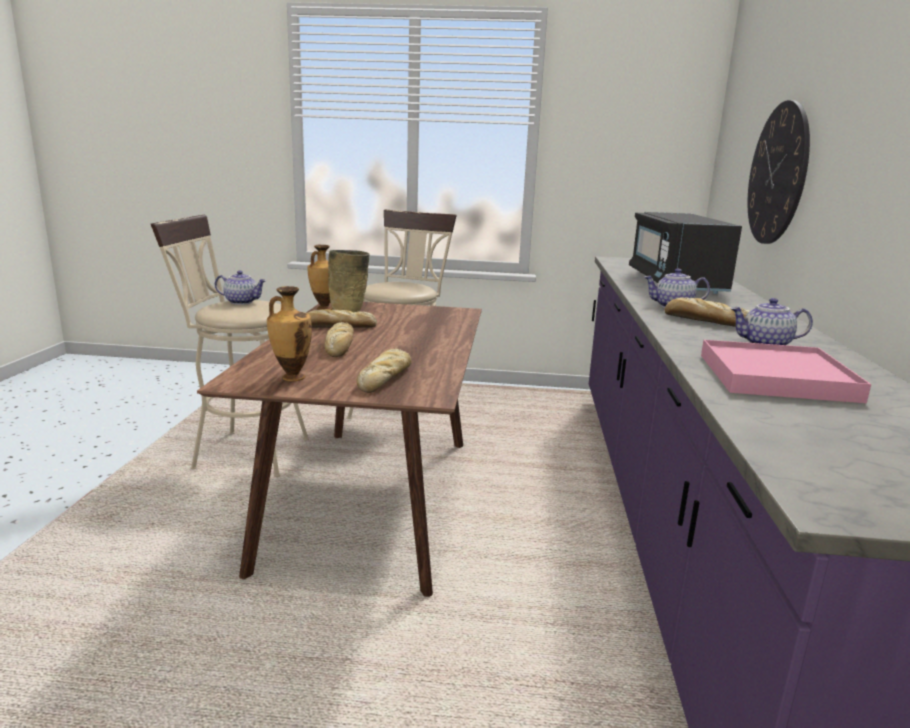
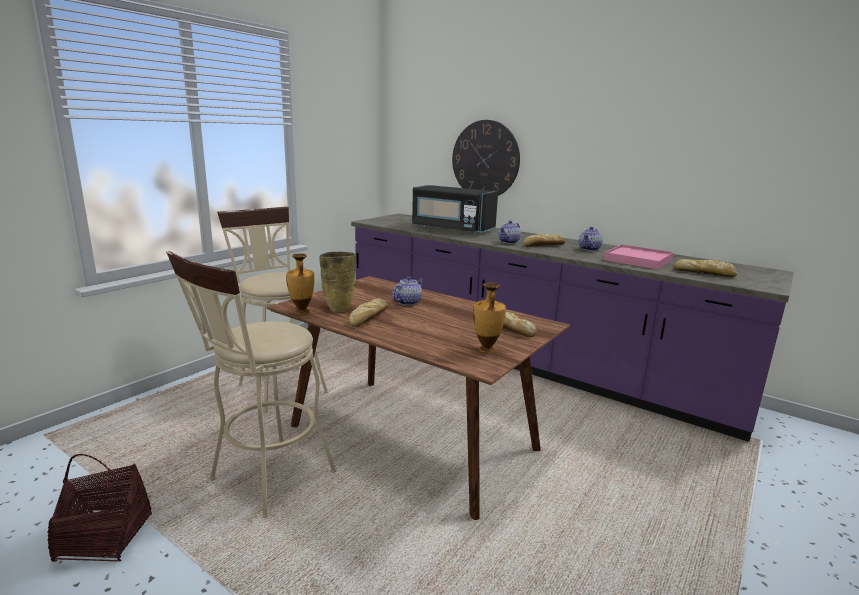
camera: 60 degrees left, 0 degrees up
(146, 426) = (104, 537): none -> basket
(242, 302) = (249, 331): teapot -> teapot (407, 302)
(340, 346) = (423, 326): bread -> bread (705, 273)

